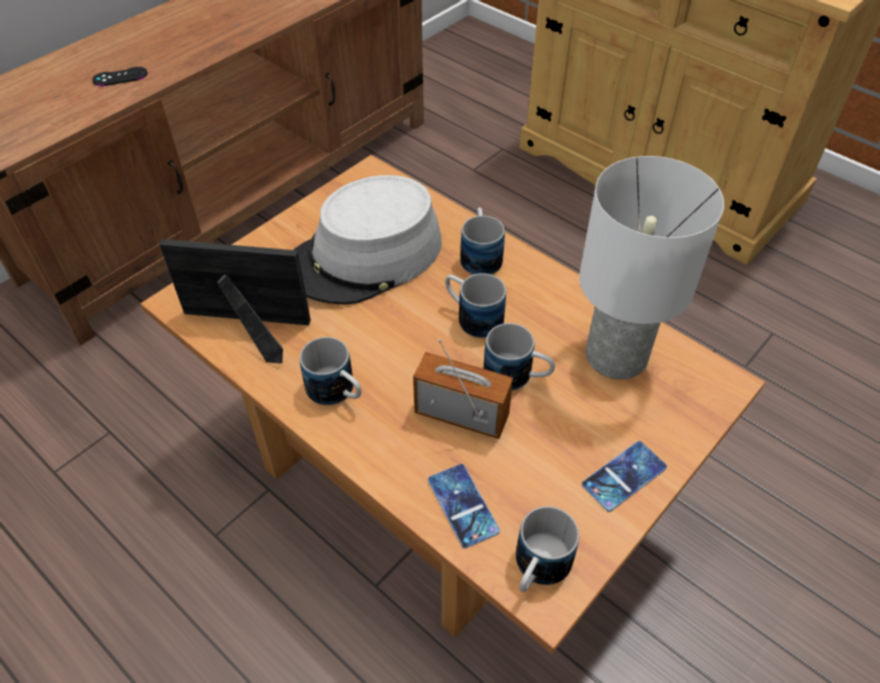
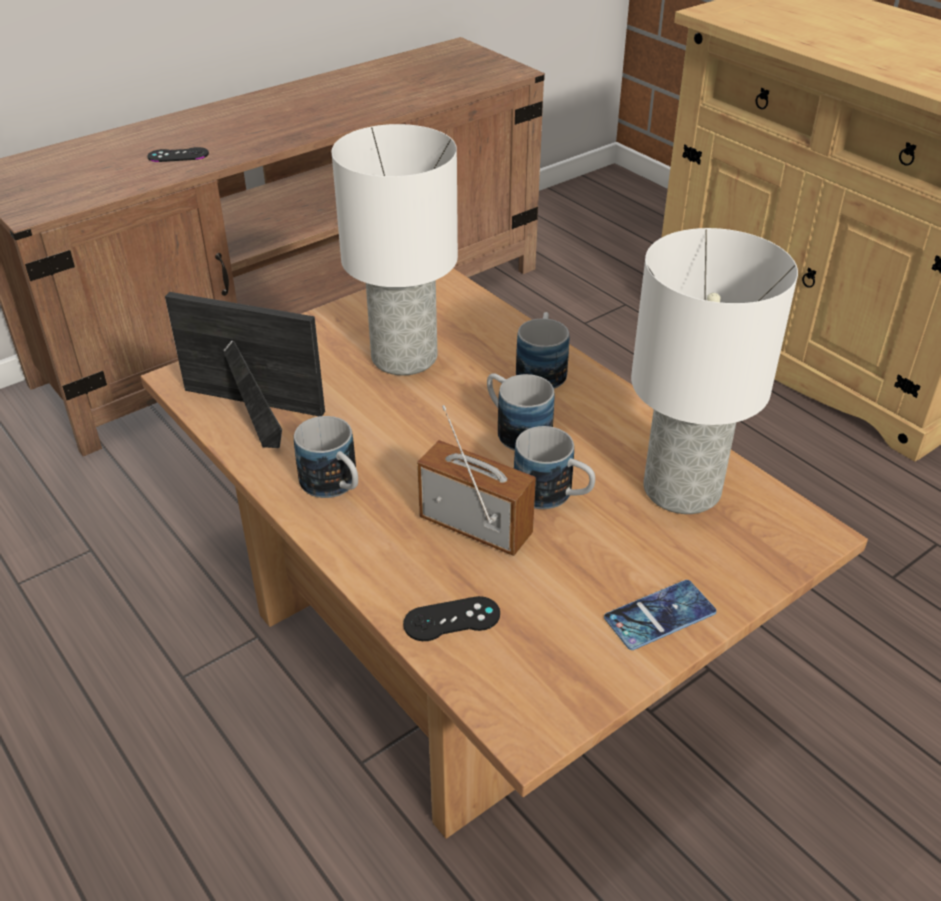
camera: 10 degrees right, 10 degrees down
(365, 257) = (406, 357): grey hat -> white table lamp
(463, 505) = (452, 619): phone -> black game controller
(537, 570) = (525, 699): mug -> none

